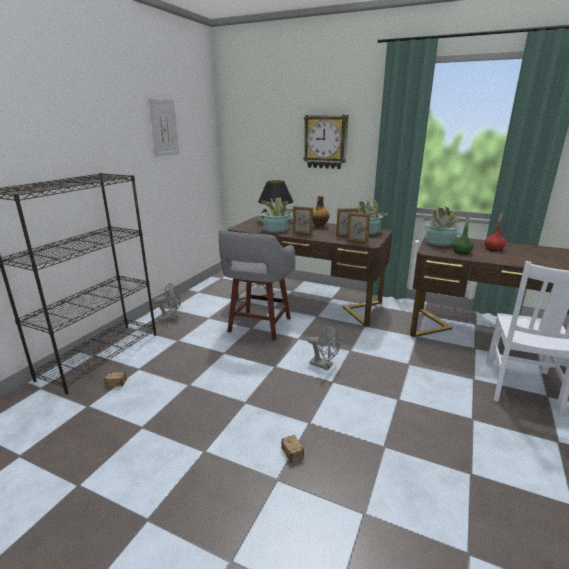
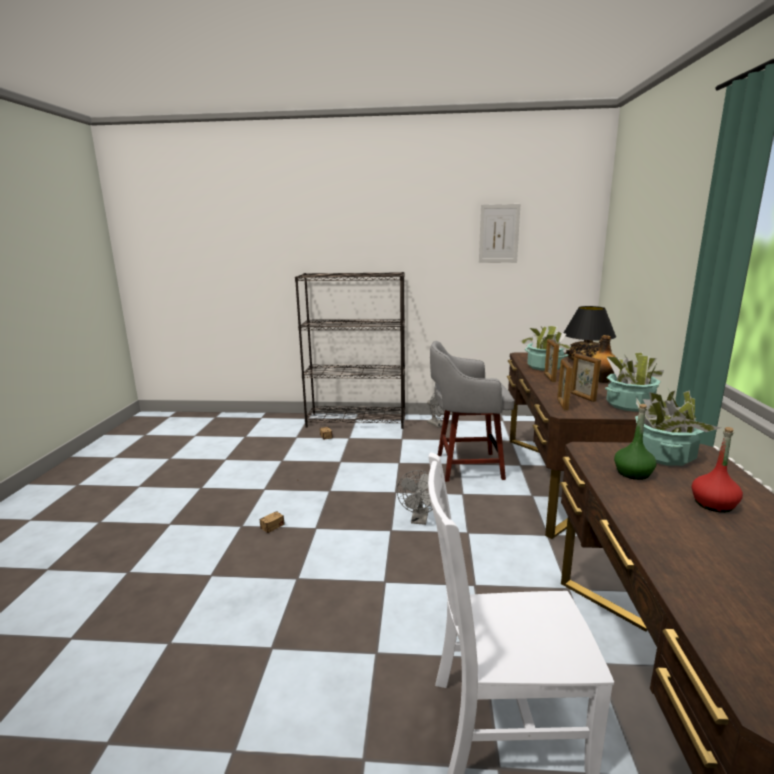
camera: 70 degrees right, 5 degrees down
(325, 142) = (670, 257): wall clock -> none

